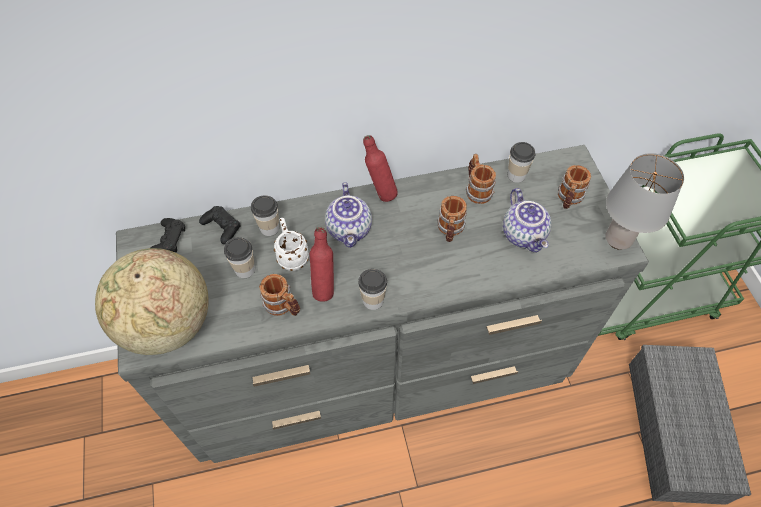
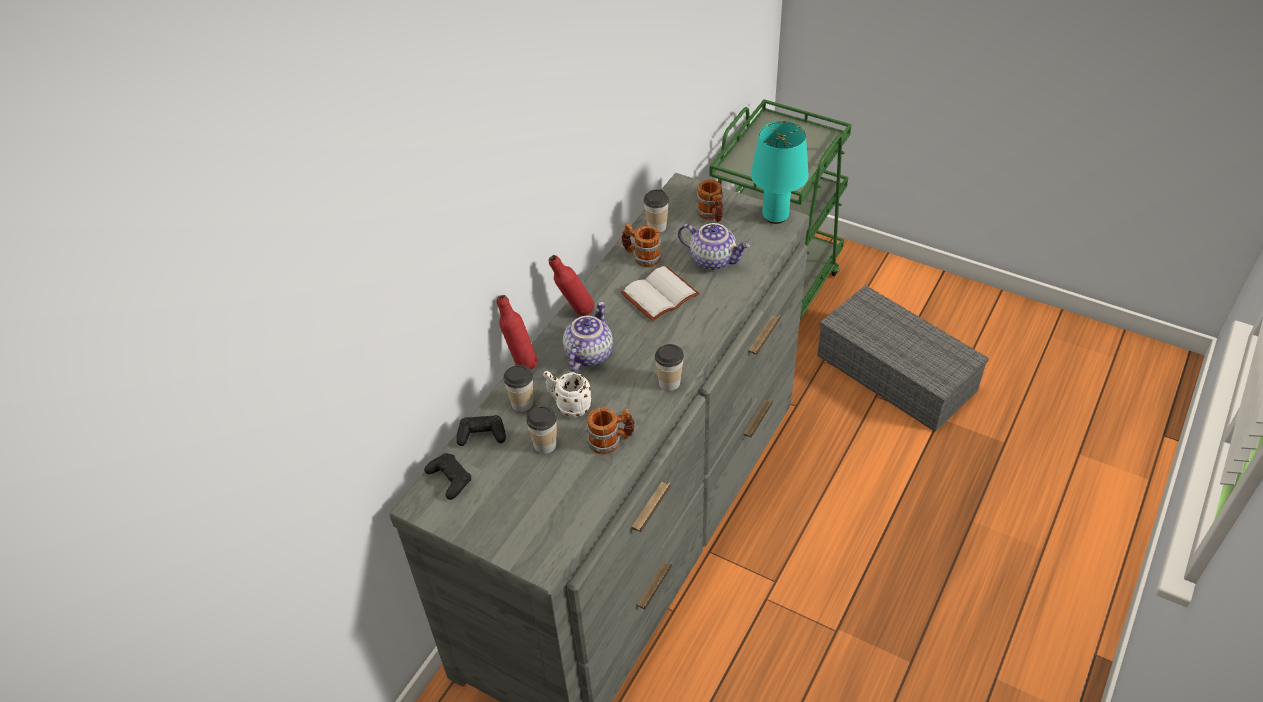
camera: 45 degrees left, 10 degrees down
(167, 325) = (539, 530): globe -> none
(324, 287) = (623, 404): red bottle -> red bottle (521, 362)
(350, 230) = (588, 354): teapot -> teapot turned 105 degrees counterclockwise
(450, 230) = (660, 296): mug -> white book
(618, 239) = (775, 215): grey table lamp -> turquoise table lamp

